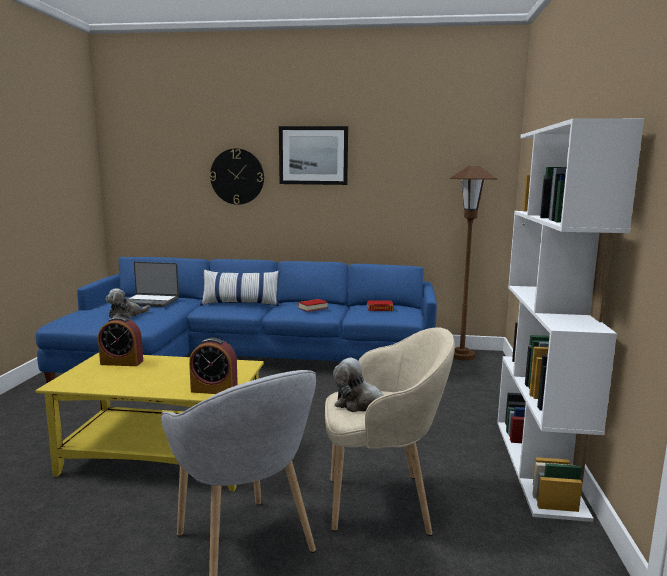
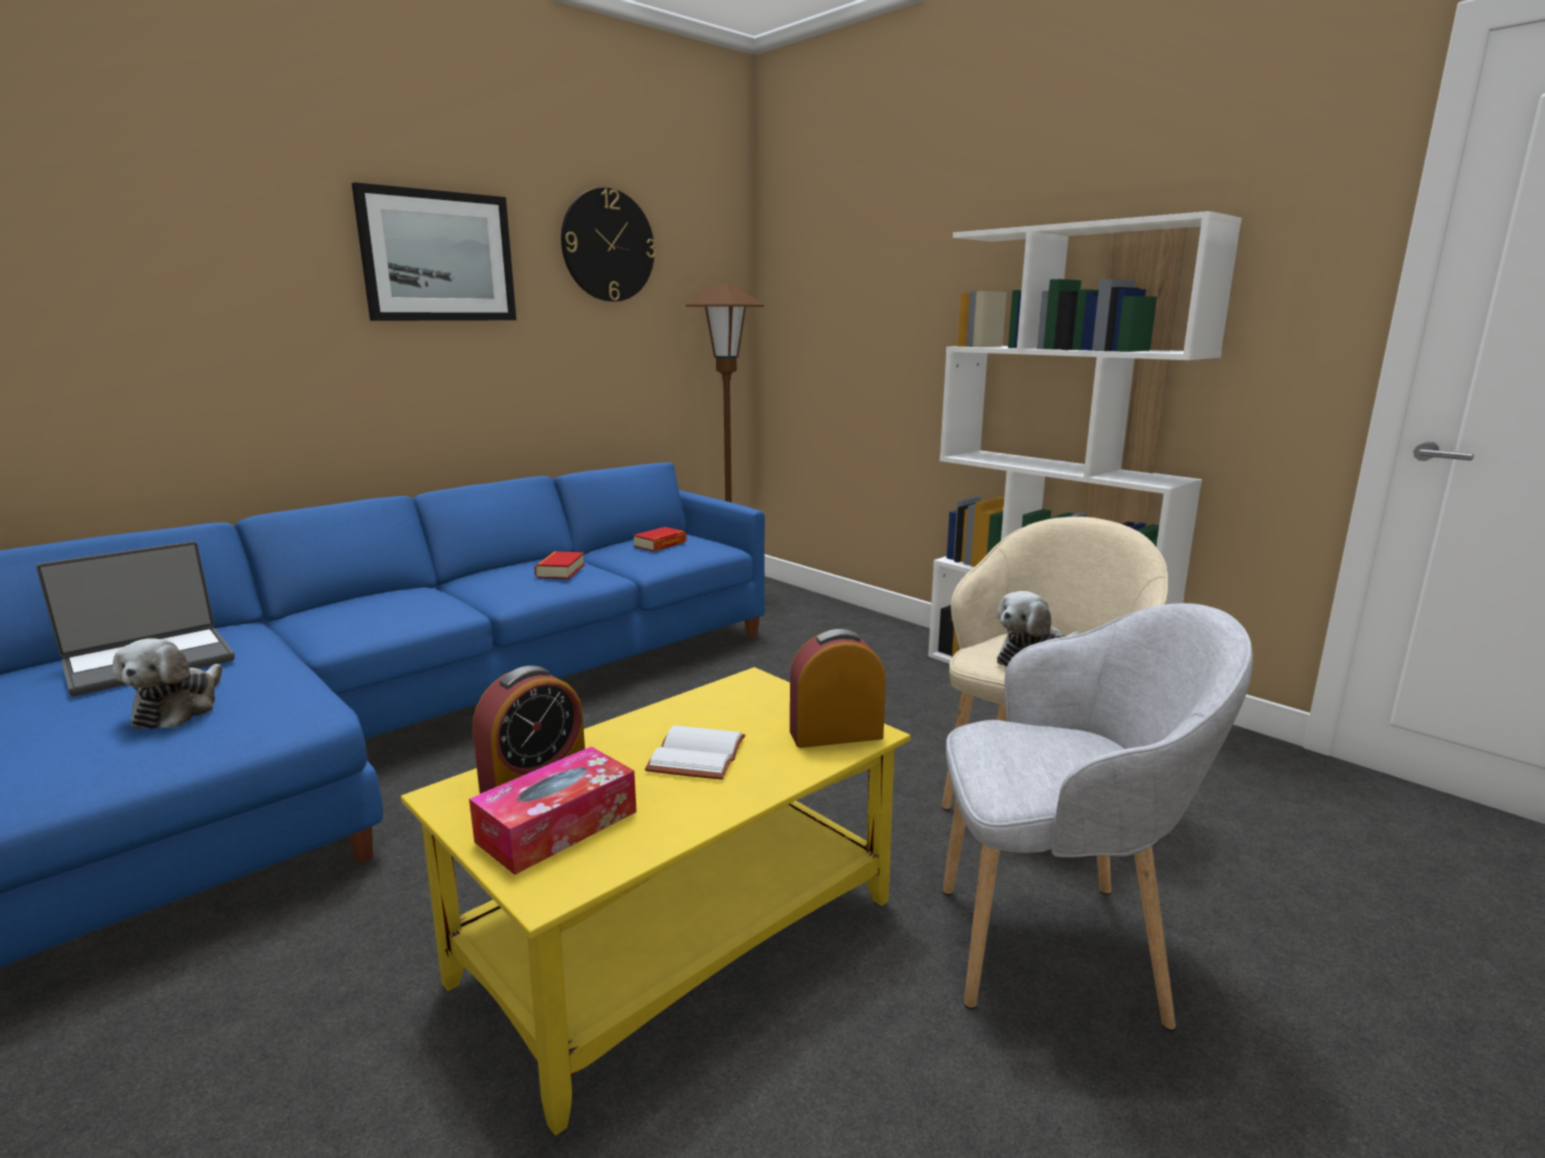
camera: 50 degrees left, 5 degrees up
(96, 374) = (557, 826): none -> tissue box
(167, 375) = (694, 754): none -> white book
(214, 390) = (836, 734): alarm clock -> alarm clock turned 150 degrees counterclockwise
(237, 176) = (254, 304): wall clock -> wall clock (608, 246)
(240, 304) = (395, 603): pillow -> none

